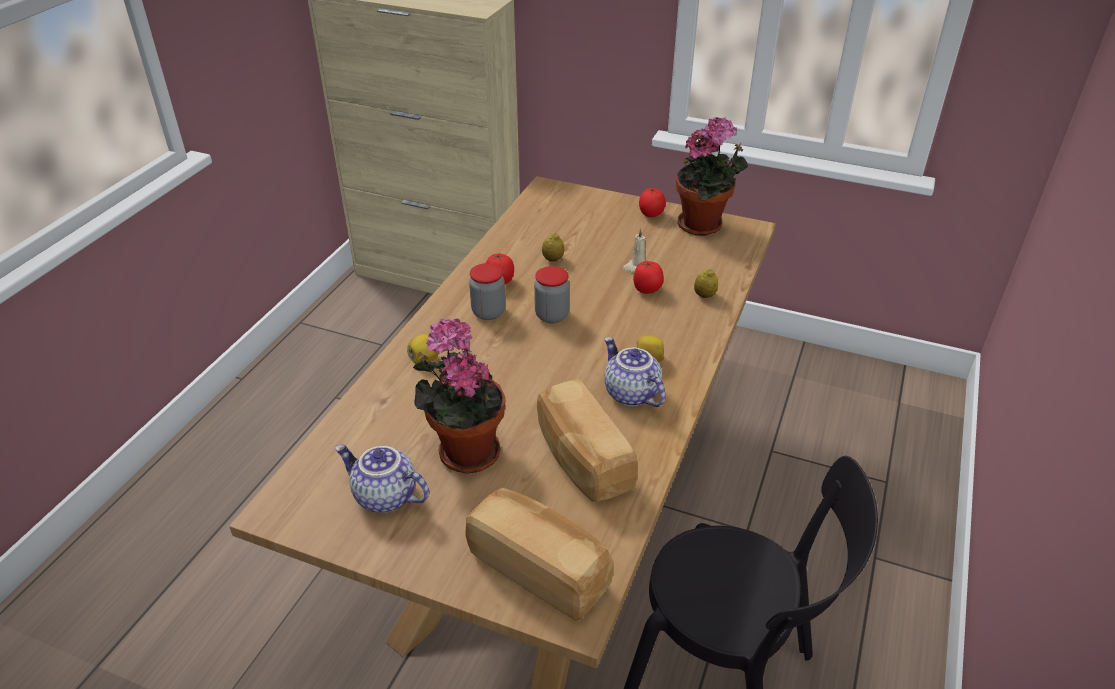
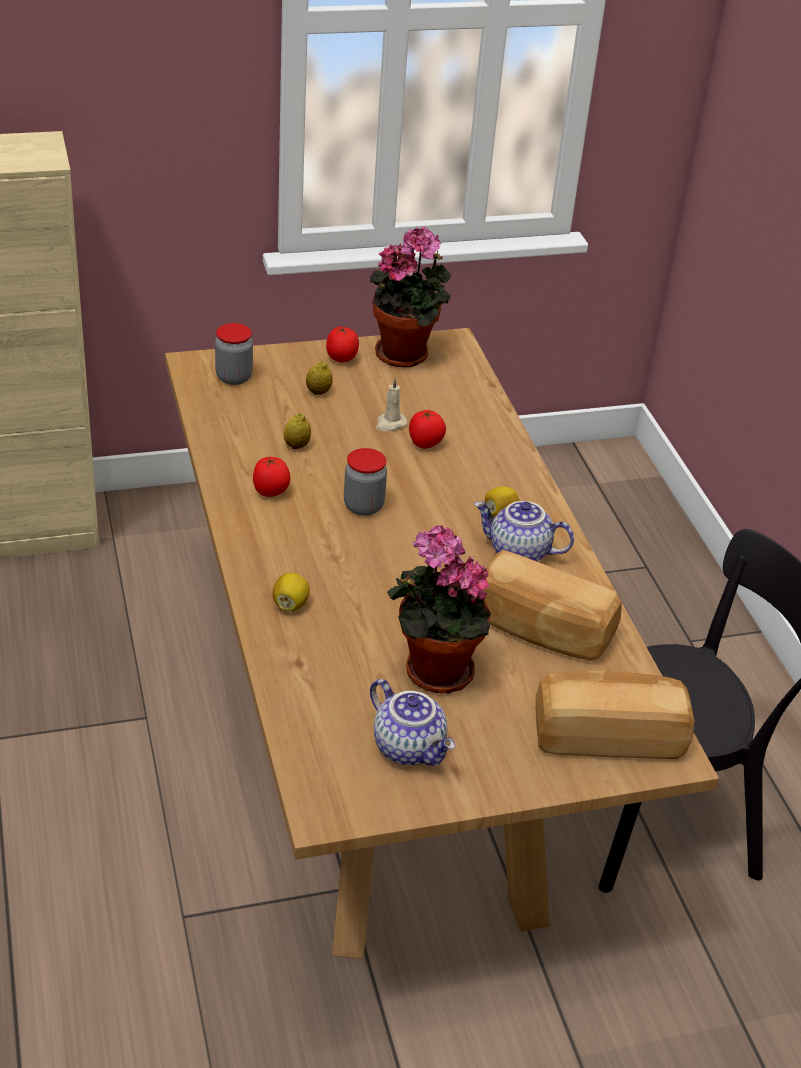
camera: 40 degrees left, 0 degrees up
(384, 497) = (410, 747): teapot -> teapot turned 120 degrees counterclockwise
(488, 312) = (296, 528): jar -> jar (234, 377)
(704, 295) = (483, 429): lemon -> lemon (318, 392)

